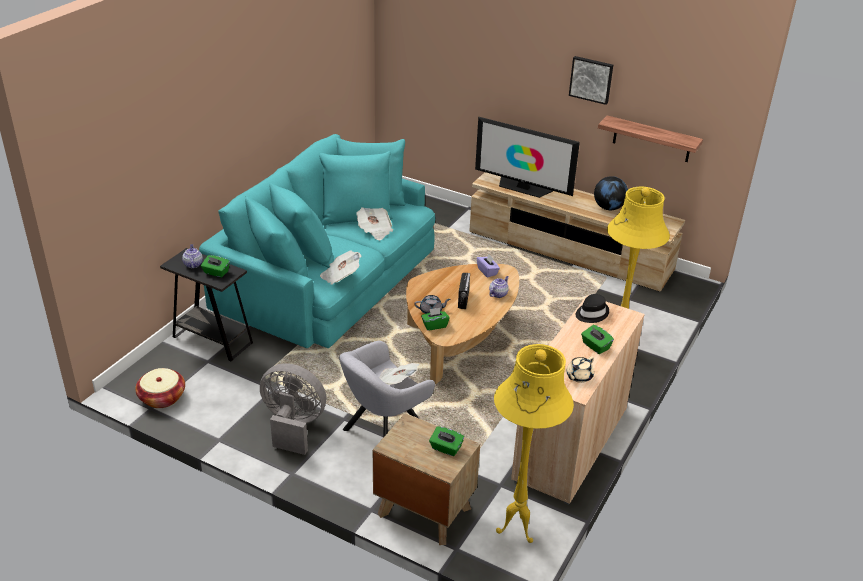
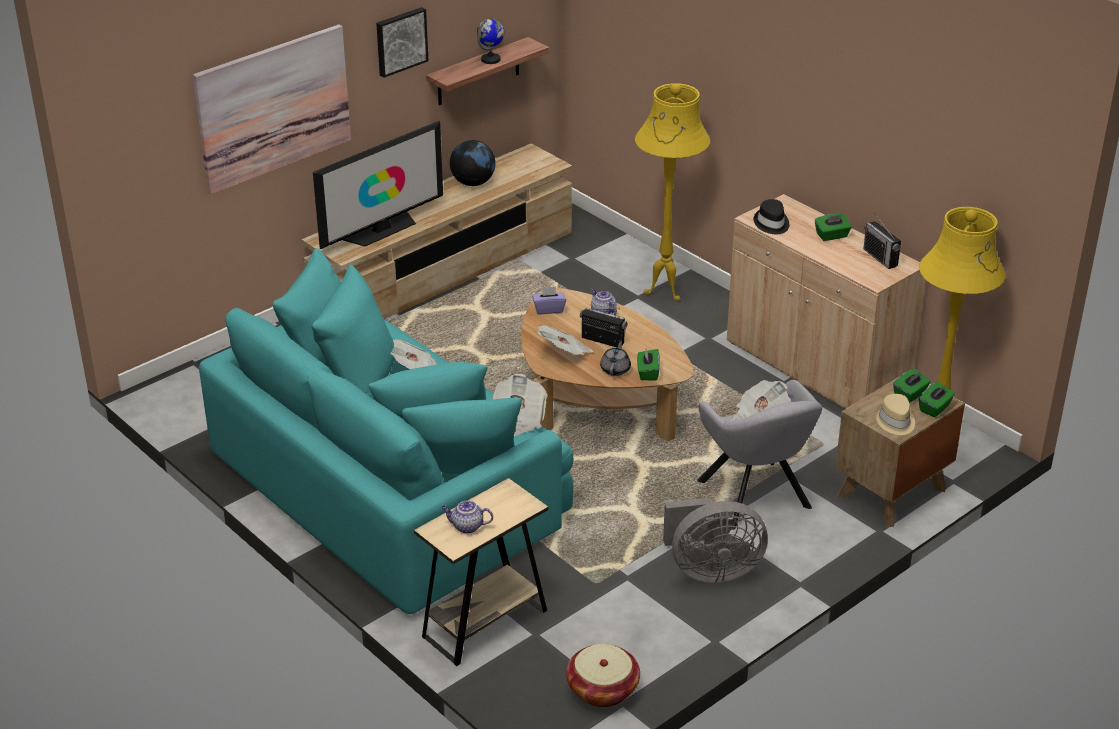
camera: 70 degrees left, 0 degrees up
(212, 340) = (485, 624): black side table -> beige side table
(216, 272) = (502, 506): green tissue box -> green tissue box (935, 408)
(293, 426) = (711, 570): grey fan -> grey fan turned 135 degrees counterclockwise
(404, 443) = (895, 421): none -> beige hat
(438, 287) = (565, 353): none -> newspaper
(491, 70) = (273, 107): none -> picture
(578, 376) = (880, 258): beige teapot -> radio
(651, 132) = (491, 60): none -> globe

